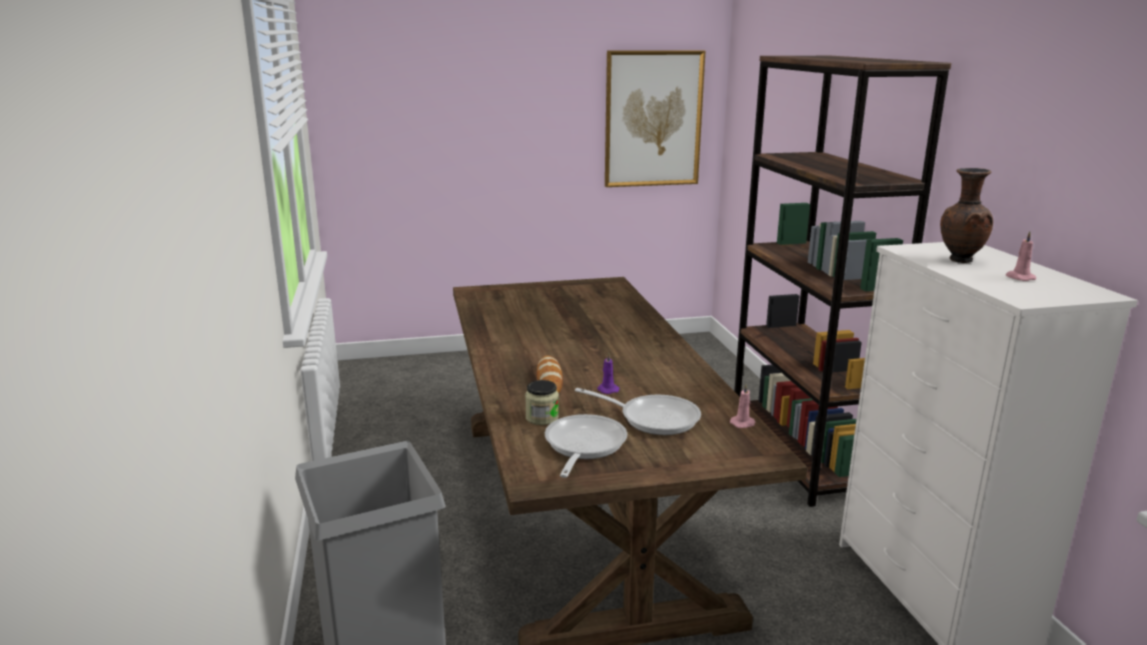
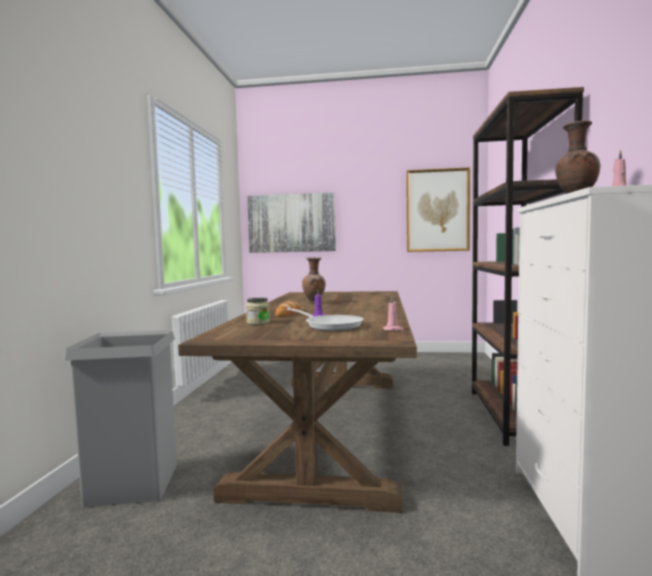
camera: 20 degrees right, 15 degrees down
(408, 138) = (291, 223): none -> picture
(545, 333) = (314, 302): none -> brown vase
(583, 446) = (263, 331): frying pan -> none

